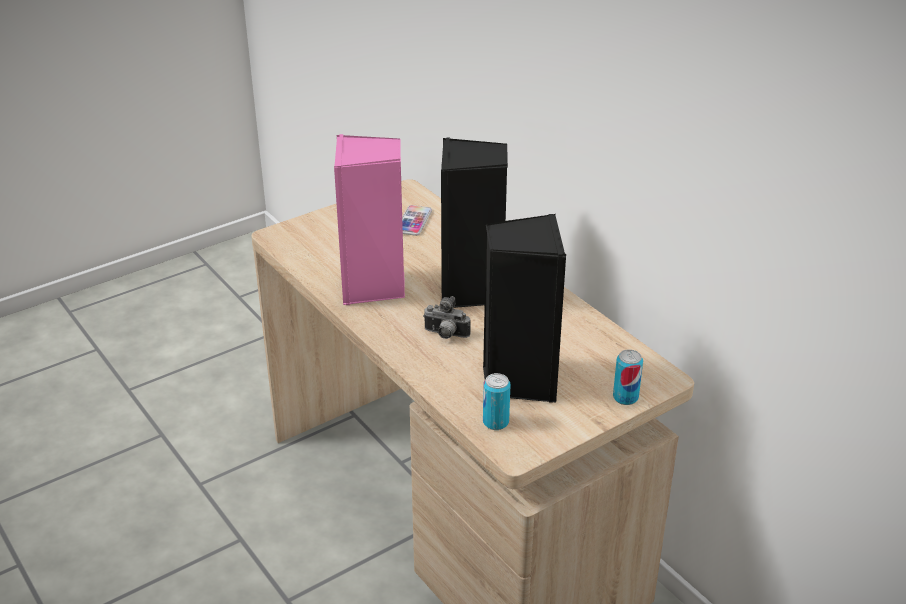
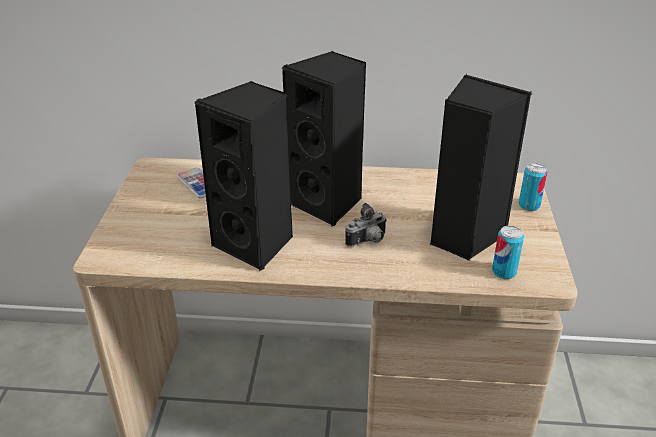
camera: 50 degrees left, 0 degrees up
(373, 287) = (256, 244): pink speaker -> black speaker

